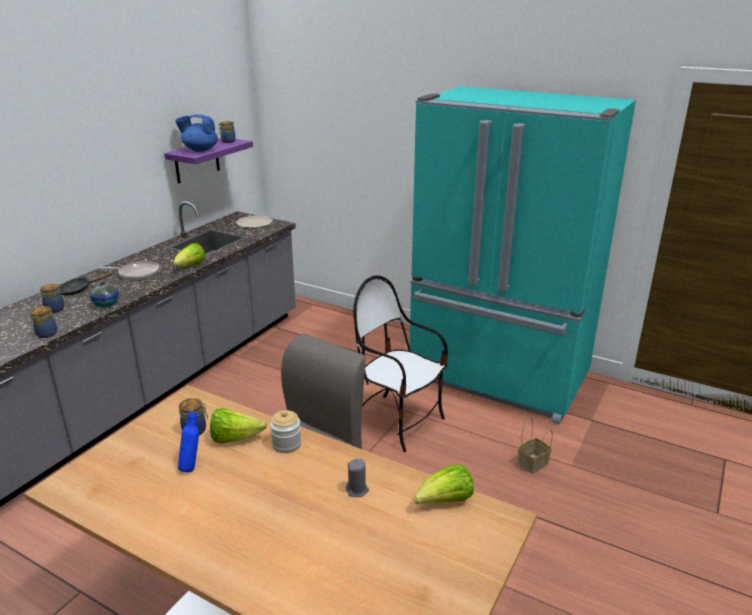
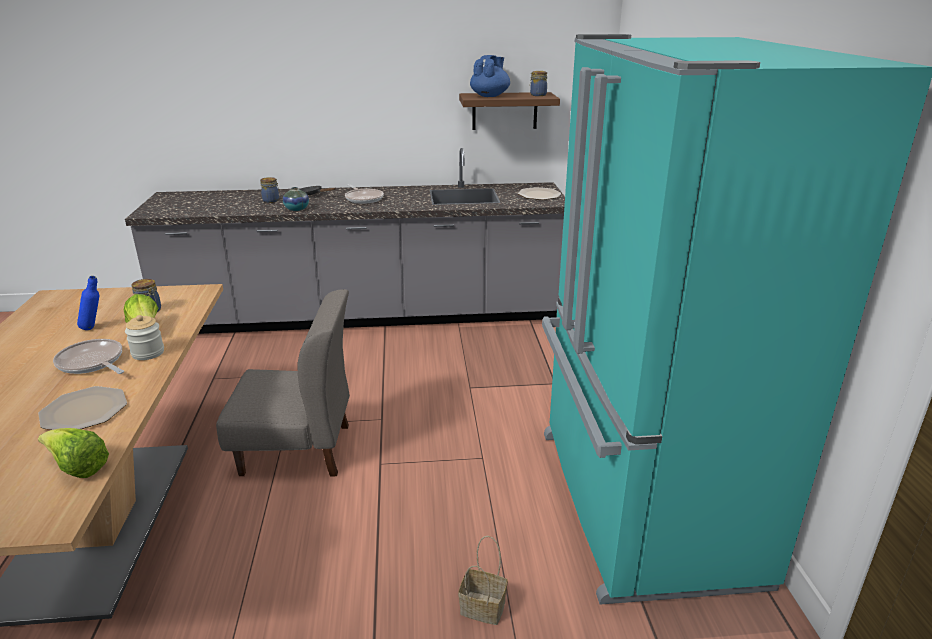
camera: 55 degrees right, 0 degrees up
(46, 334) = (230, 211): jar -> none
(190, 267) = (403, 207): lettuce -> none
(197, 160) = (504, 111): purple shelf -> brown shelf
(200, 150) = (490, 96): blue teapot -> blue teapot turned 60 degrees clockwise
(270, 476) = (92, 363): none -> frying pan
(357, 490) = (83, 411): grey candle -> plate
(398, 421) = (457, 460): chair -> none

